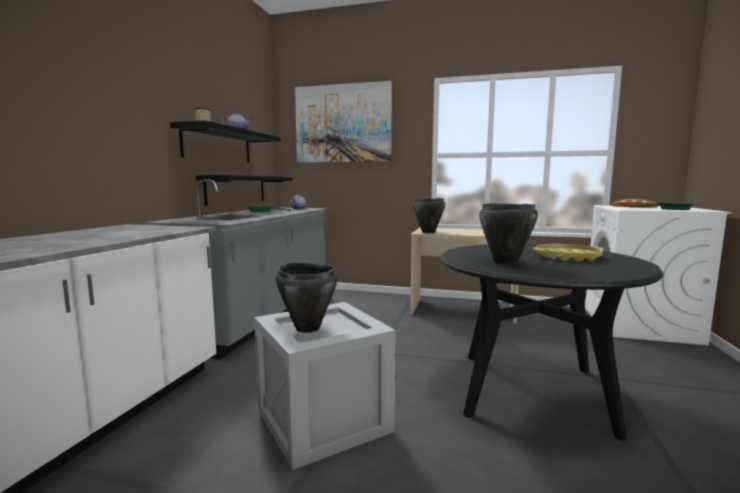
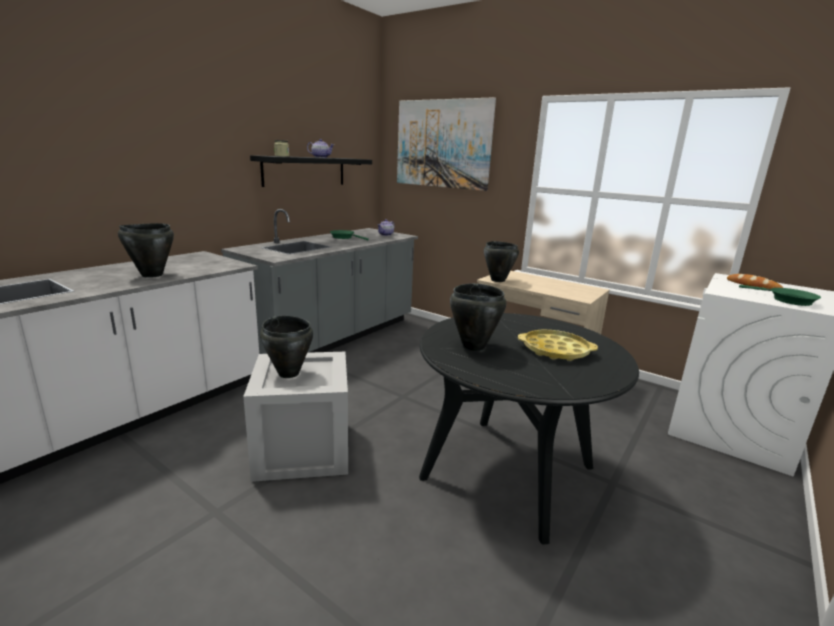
camera: 20 degrees right, 10 degrees up
(97, 238) = (151, 275): none -> black cooking pot
(236, 189) = (325, 212): black shelf -> none

